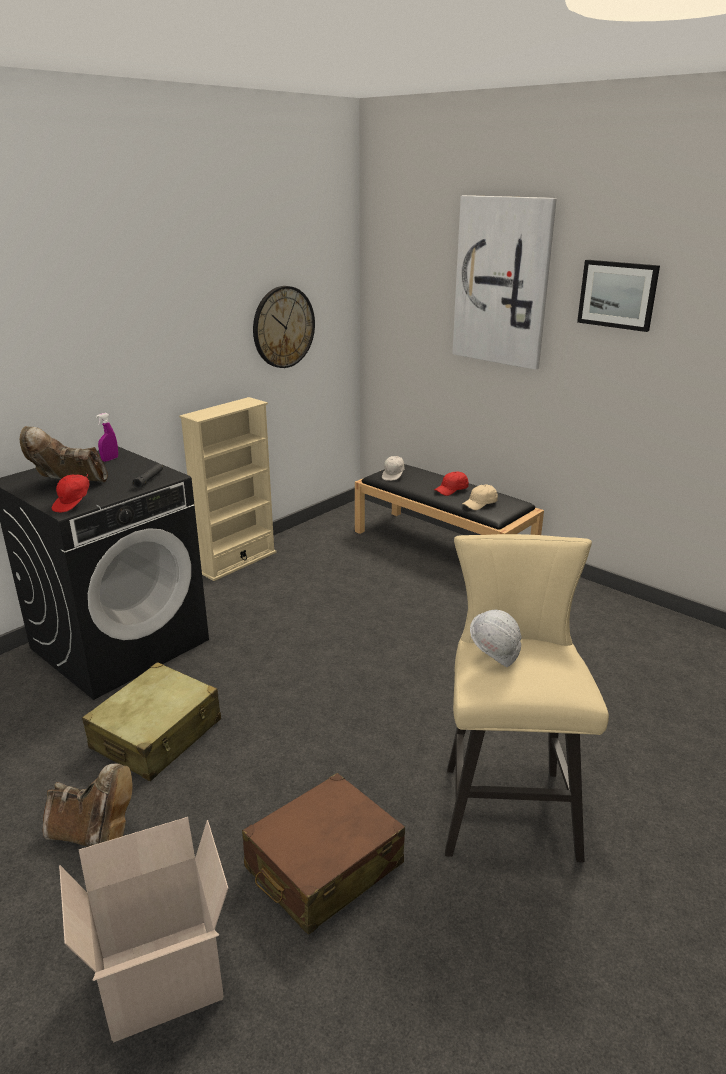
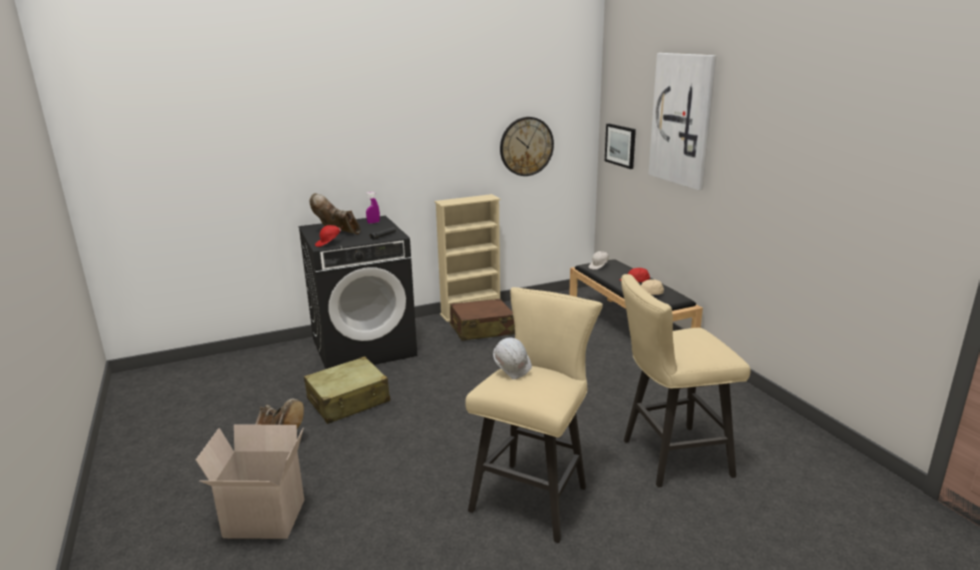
camera: 25 degrees right, 5 degrees down
(323, 866) = (390, 494): brown suitcase -> brown suitcase (481, 329)
(609, 705) = (669, 458): none -> beige stool
(617, 294) = (754, 132): picture -> picture (620, 145)

